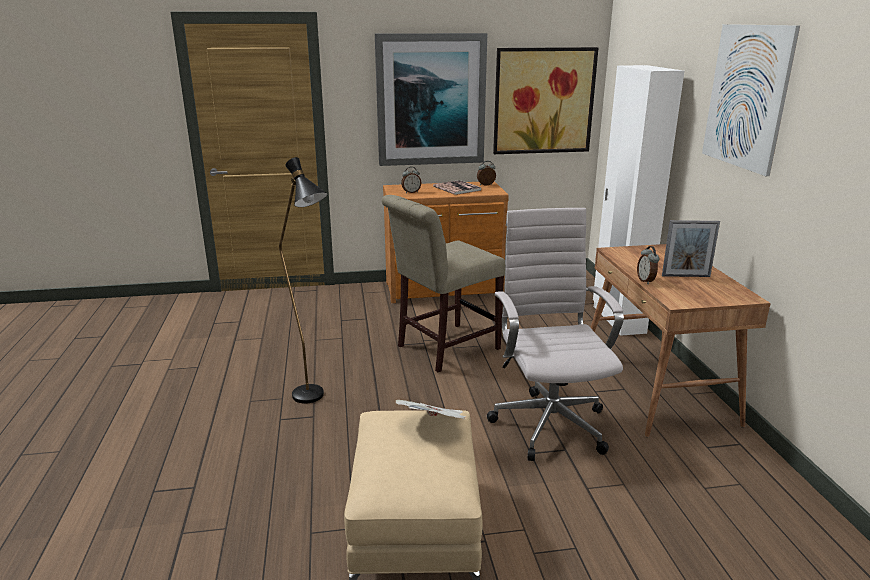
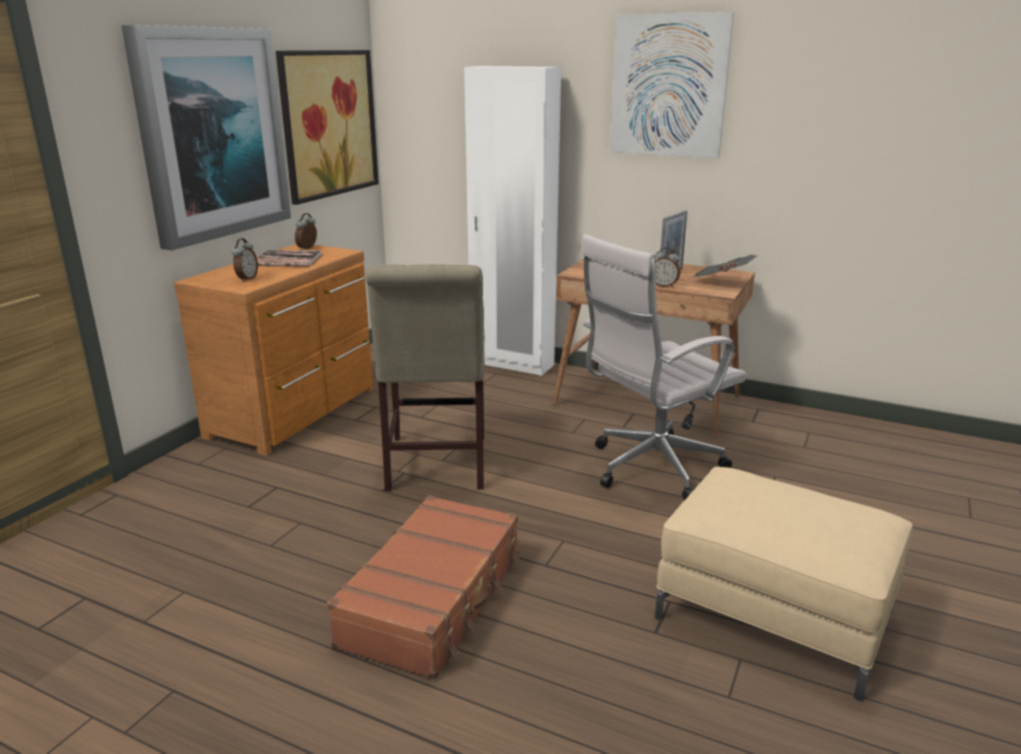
camera: 55 degrees left, 0 degrees up
(314, 399) = (434, 598): black floor lamp -> brown suitcase
(434, 425) = (751, 486): newspaper -> newspaper (721, 282)
(548, 422) = (651, 469): white office chair -> white office chair turned 60 degrees counterclockwise

